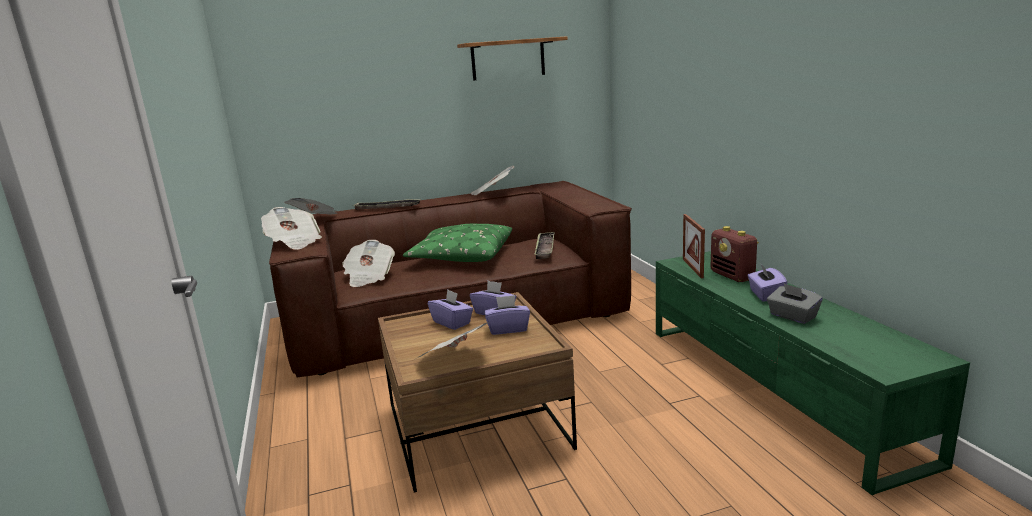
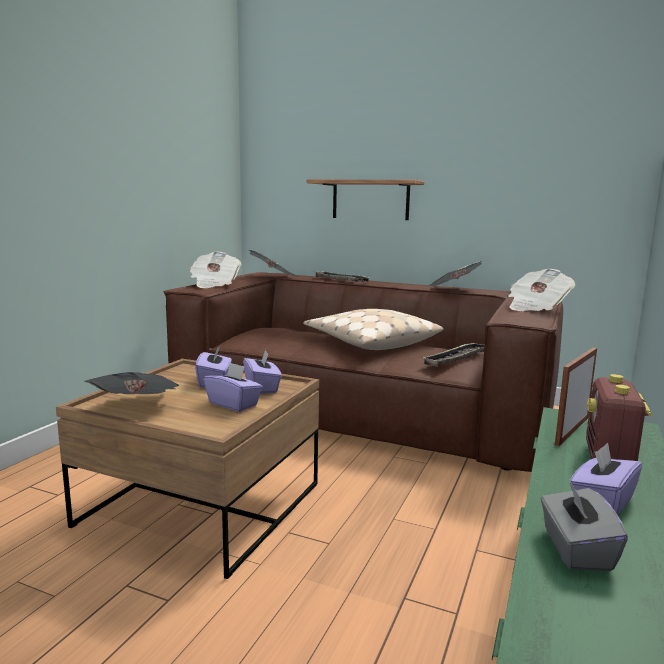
camera: 40 degrees right, 5 degrees down
(369, 277) = (268, 335): newspaper -> newspaper (536, 307)
(461, 256) = (371, 342): green pillow -> beige pillow
(508, 59) = (512, 137): shelf -> shelf (370, 200)

